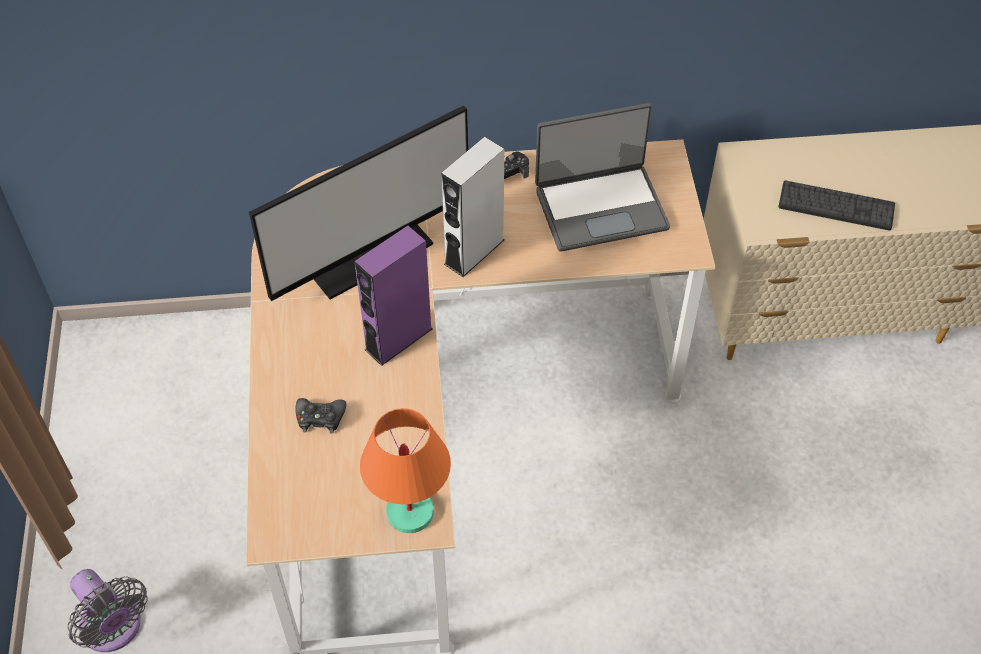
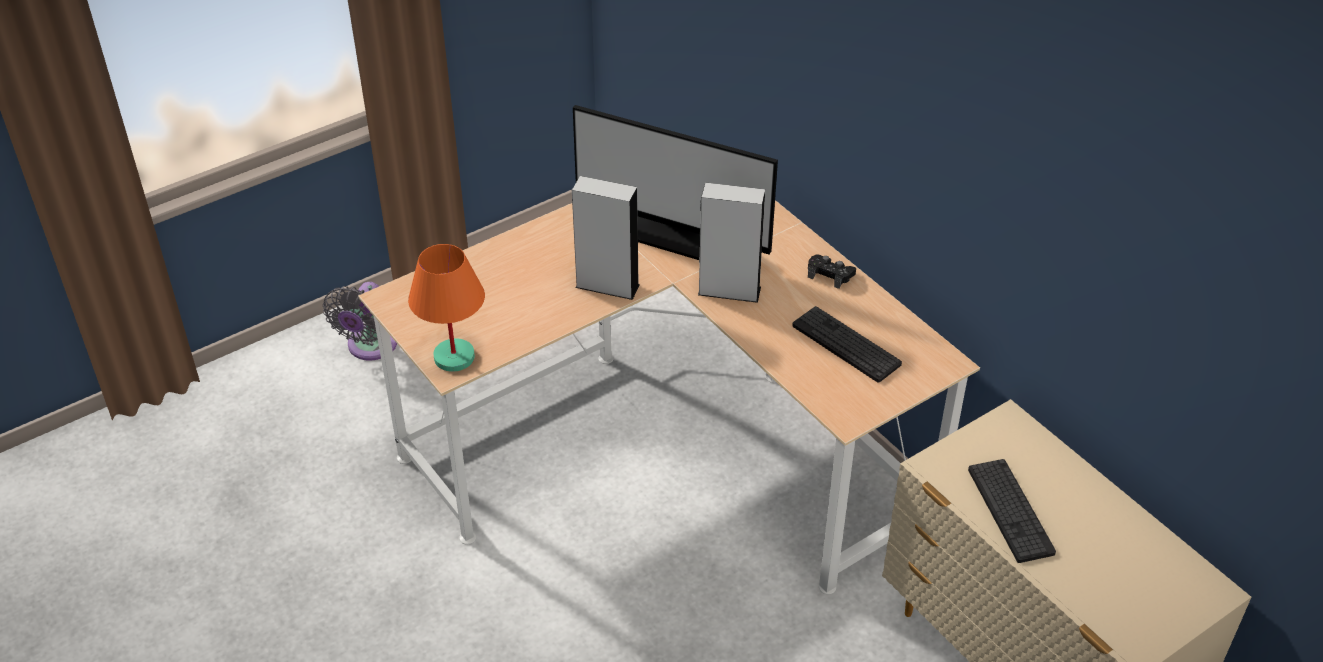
camera: 60 degrees right, 10 degrees down
(320, 418) = (504, 277): black game controller -> none
(398, 339) = (607, 286): purple speaker -> grey speaker
(600, 207) = (846, 345): laptop -> keyboard

